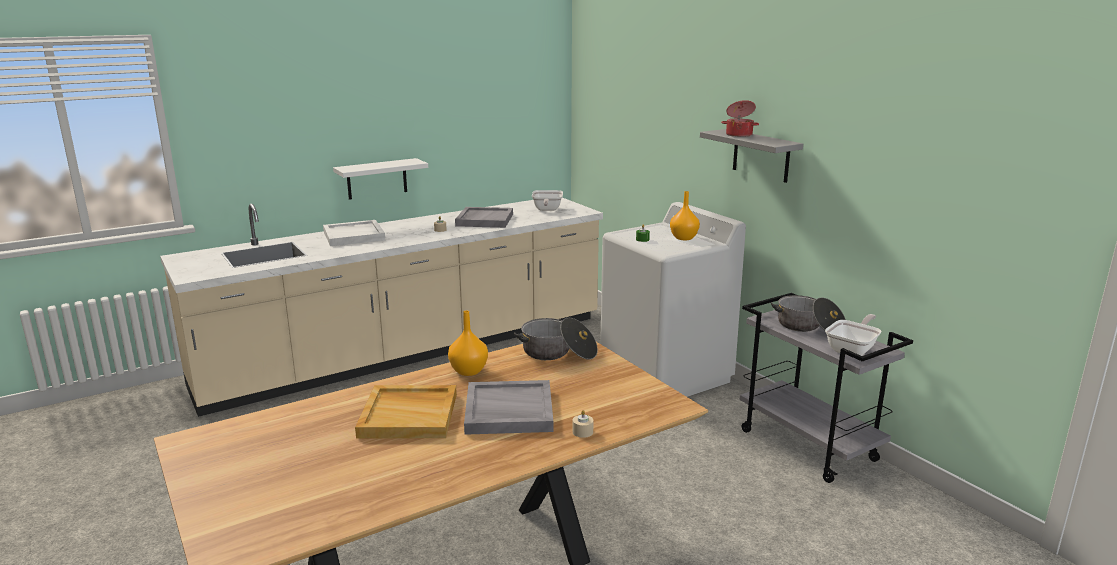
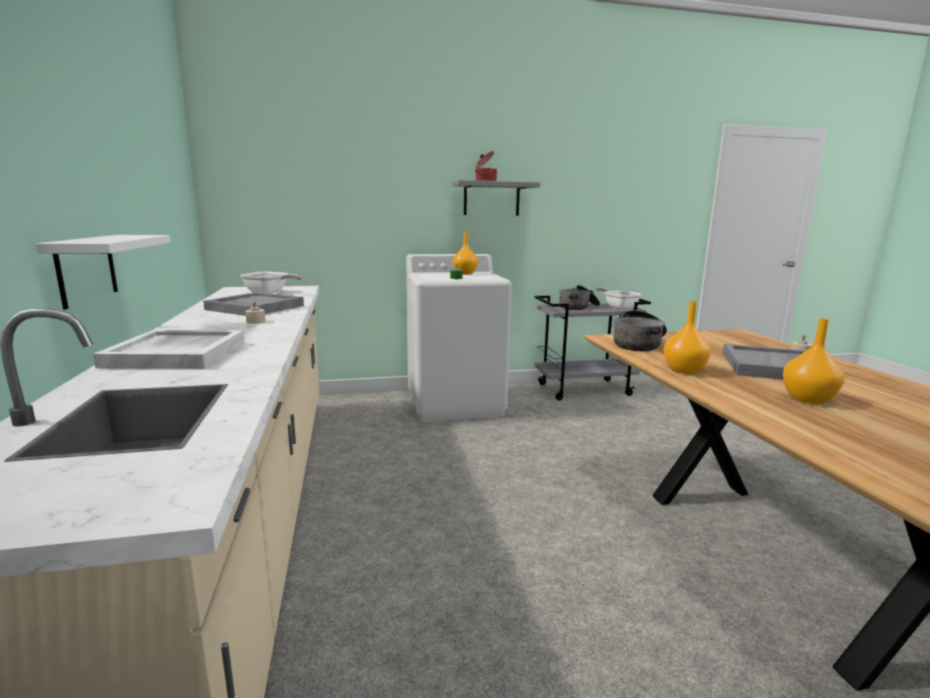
camera: 70 degrees left, 5 degrees down
(410, 415) = (806, 399): beige tray -> orange vase

